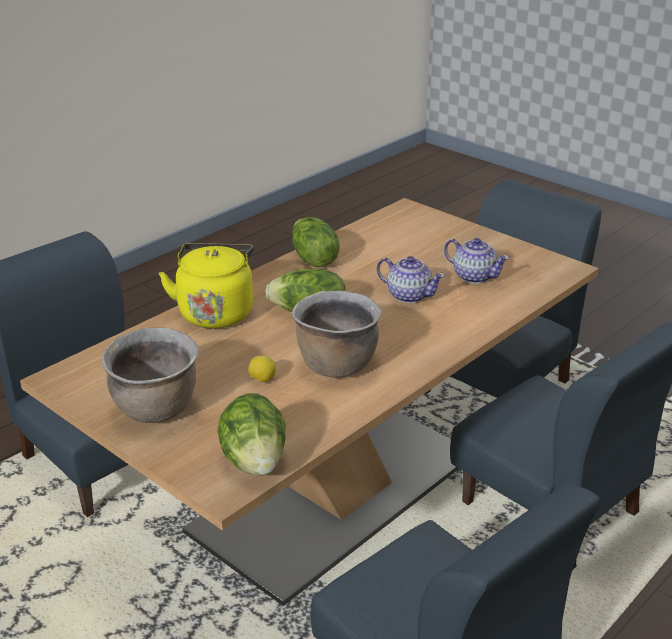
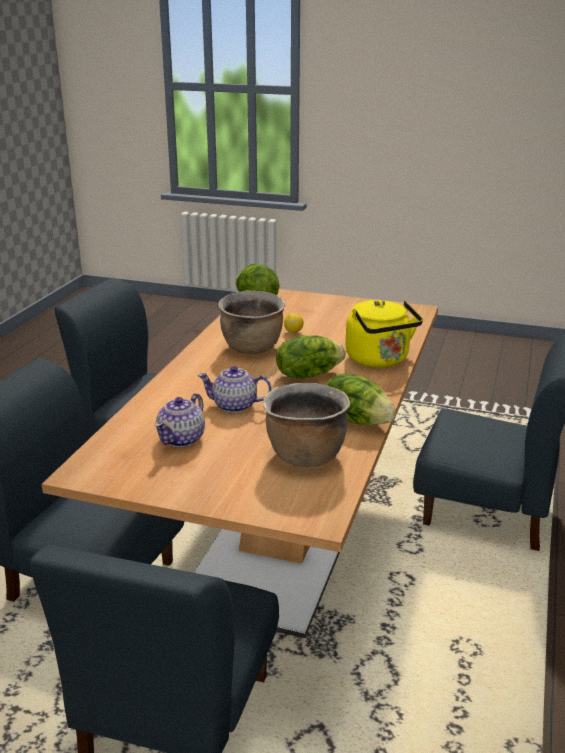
camera: 155 degrees right, 5 degrees down
(156, 409) = (338, 309): brown cooking pot -> brown cooking pot (305, 455)
(474, 276) = (182, 439): teapot -> teapot turned 75 degrees counterclockwise

